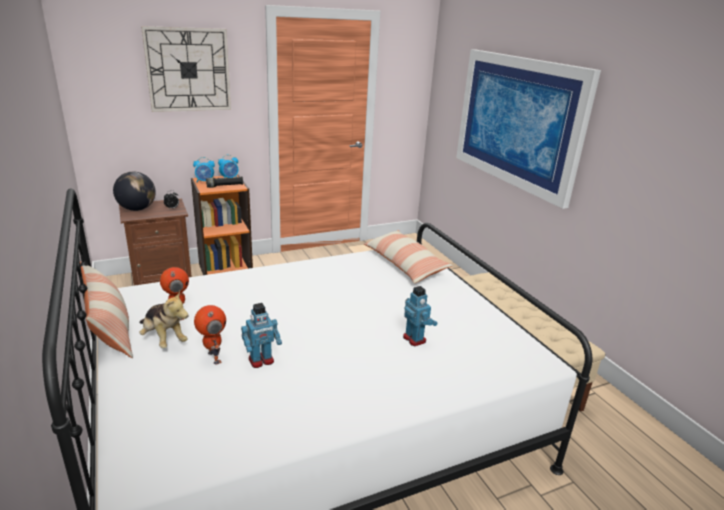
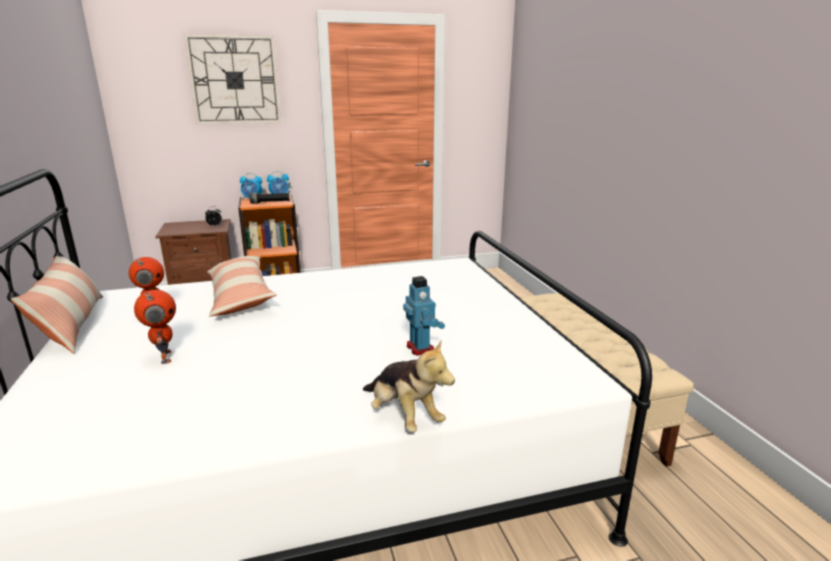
camera: 10 degrees right, 5 degrees down
(137, 209) = (179, 226): globe -> none
(163, 339) = (122, 337): plush toy -> plush toy (403, 416)
(261, 361) = (218, 362): toy robot -> none
(404, 264) = (444, 275): pillow -> pillow (240, 296)
(518, 122) = (594, 116): picture -> none

